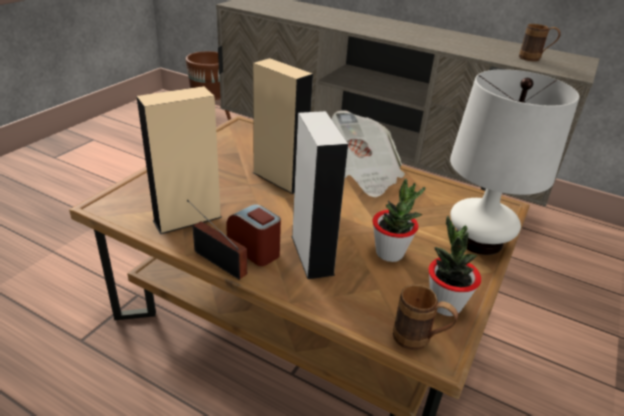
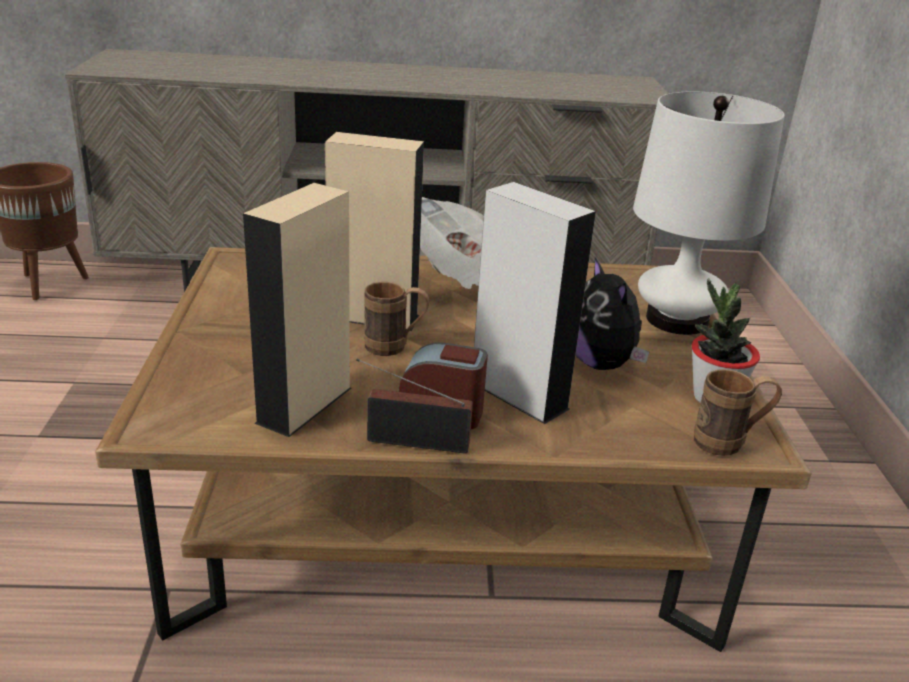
camera: 30 degrees left, 5 degrees down
(390, 253) = (602, 364): potted plant -> plush toy
(534, 59) = (592, 88): brown mug -> brown mug (395, 347)

